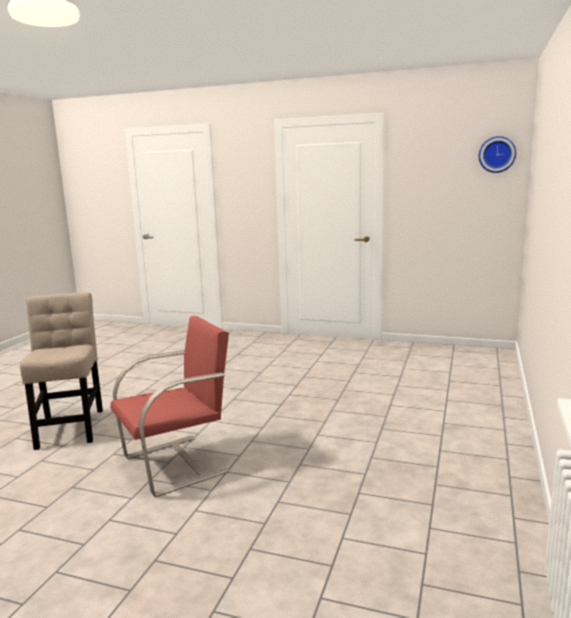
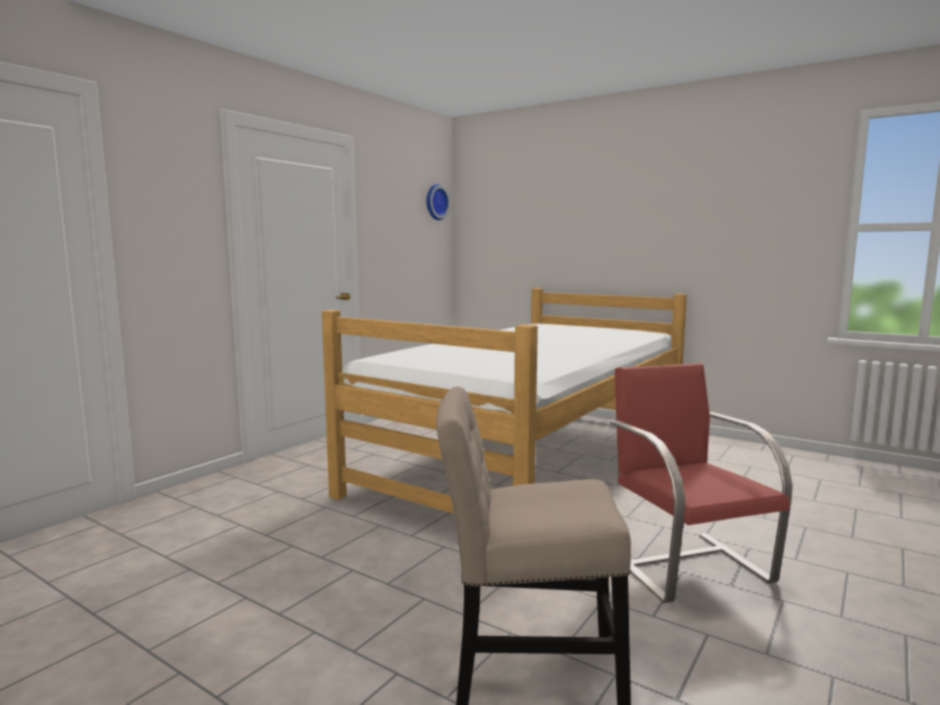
camera: 75 degrees left, 5 degrees down
(354, 399) = (532, 459): none -> bed

